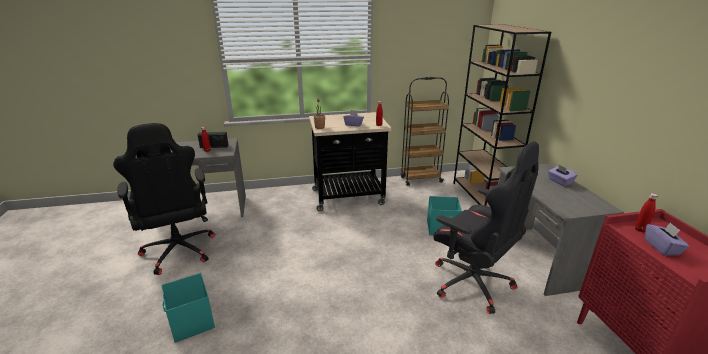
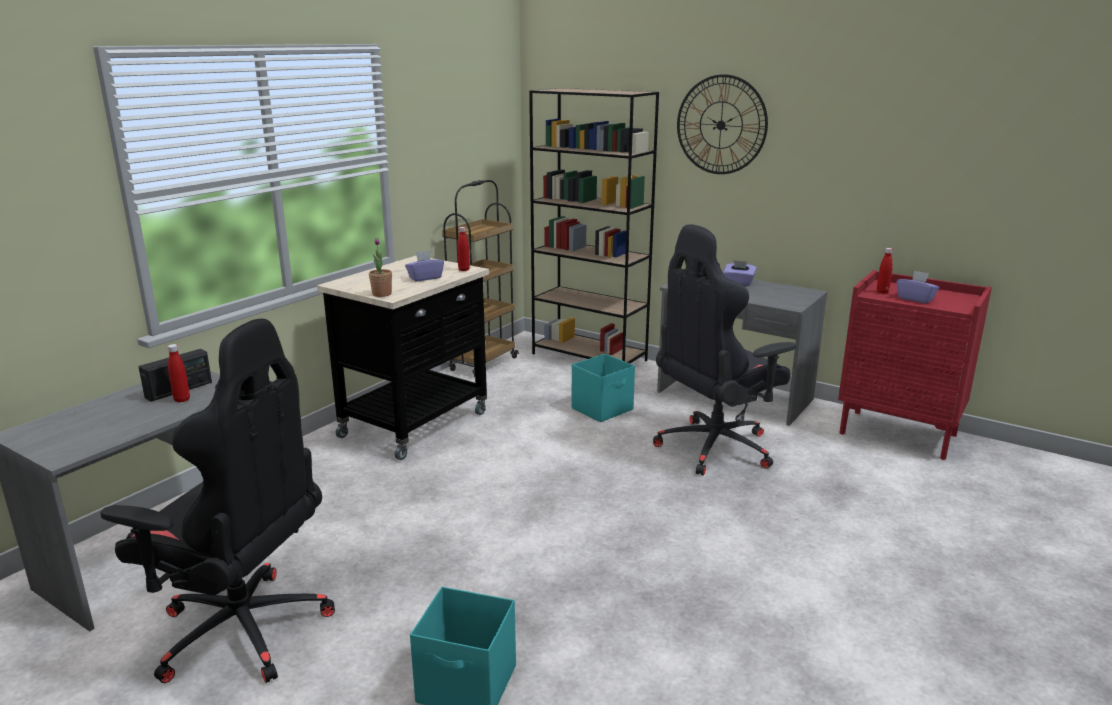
camera: 45 degrees left, 5 degrees down
(470, 283) = (715, 447): black office chair -> black office chair turned 150 degrees clockwise
(583, 61) = (721, 125): none -> wall clock

